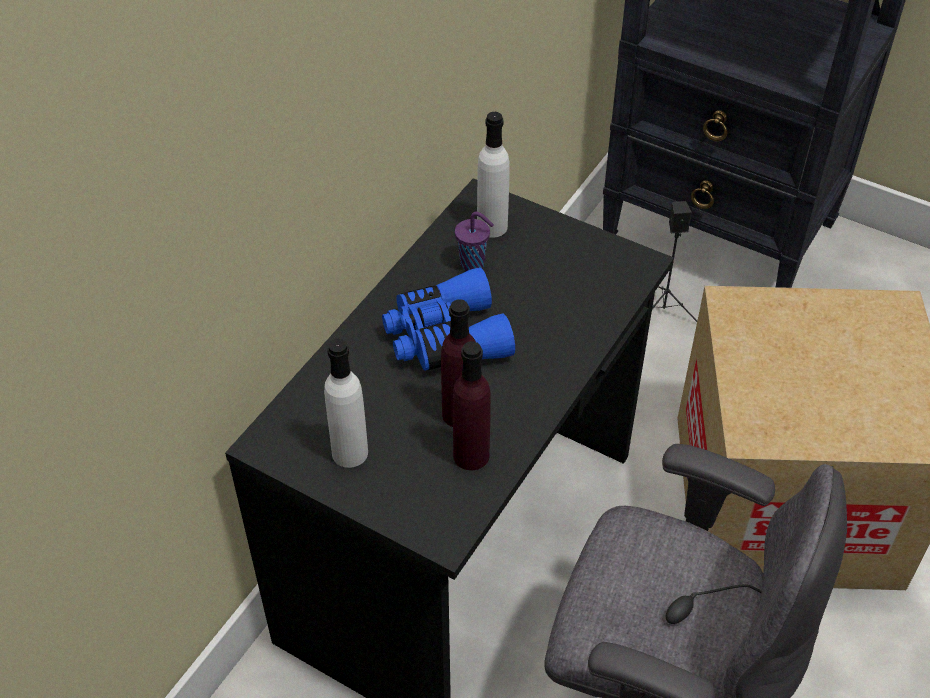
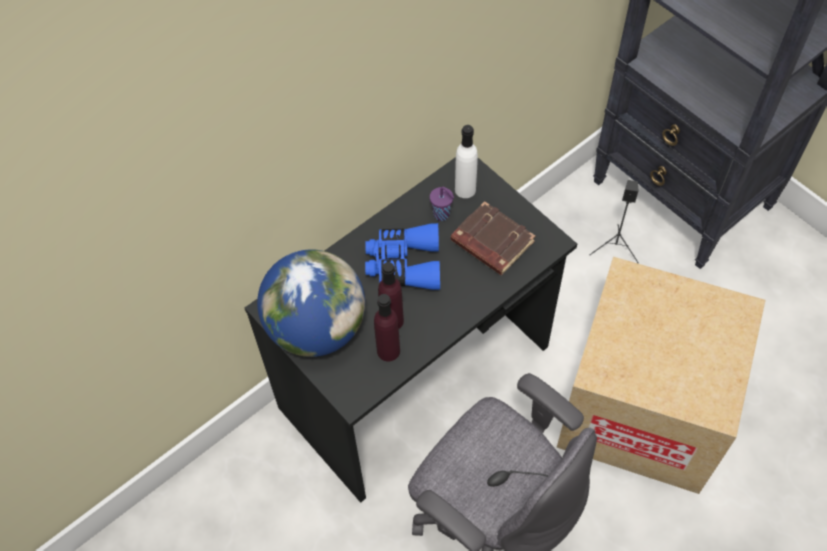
camera: 20 degrees right, 10 degrees up
(350, 453) = (316, 328): white bottle -> globe
(556, 282) = (491, 242): none -> brown book

